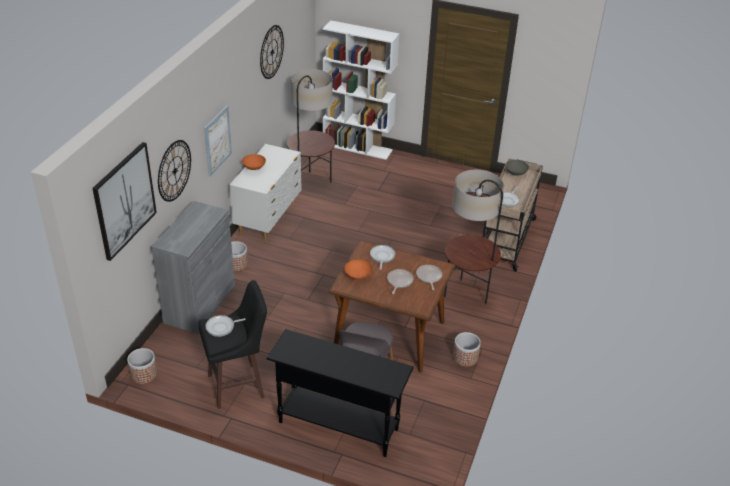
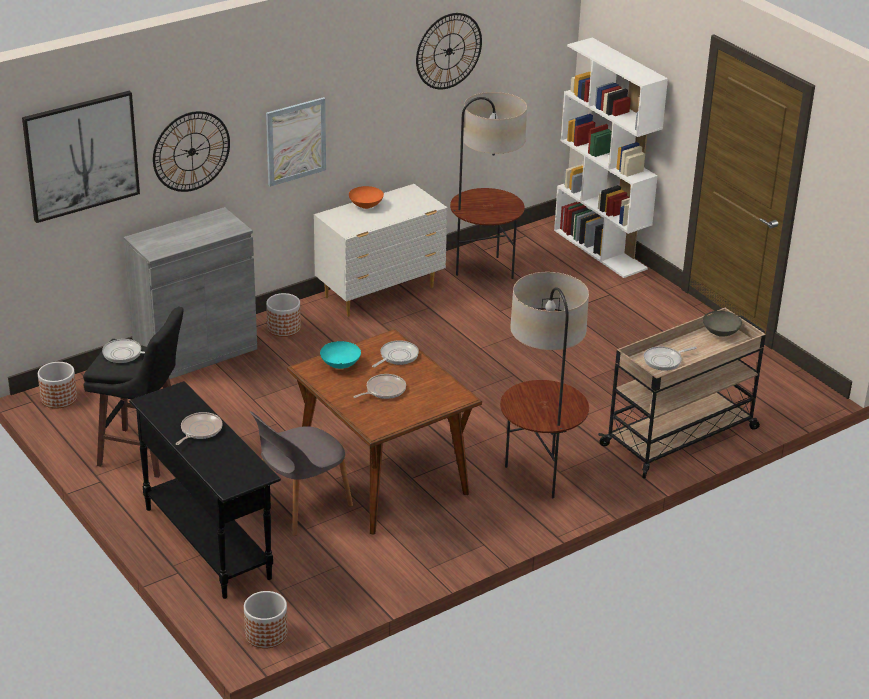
camera: 35 degrees right, 5 degrees down
(357, 276) = (340, 364): orange bowl -> turquoise bowl
(429, 277) = (427, 400): frying pan -> frying pan (200, 430)
(465, 358) = (448, 544): planter -> planter (266, 634)

